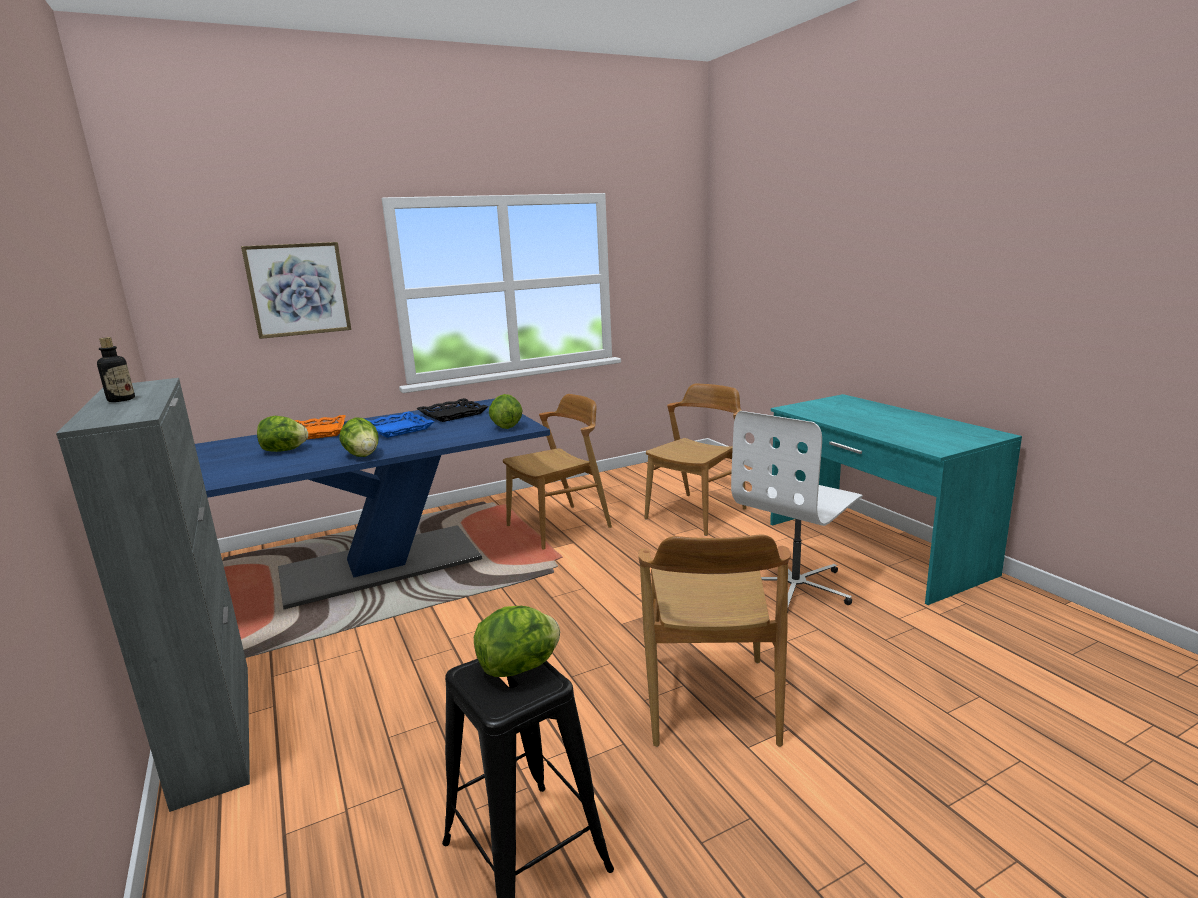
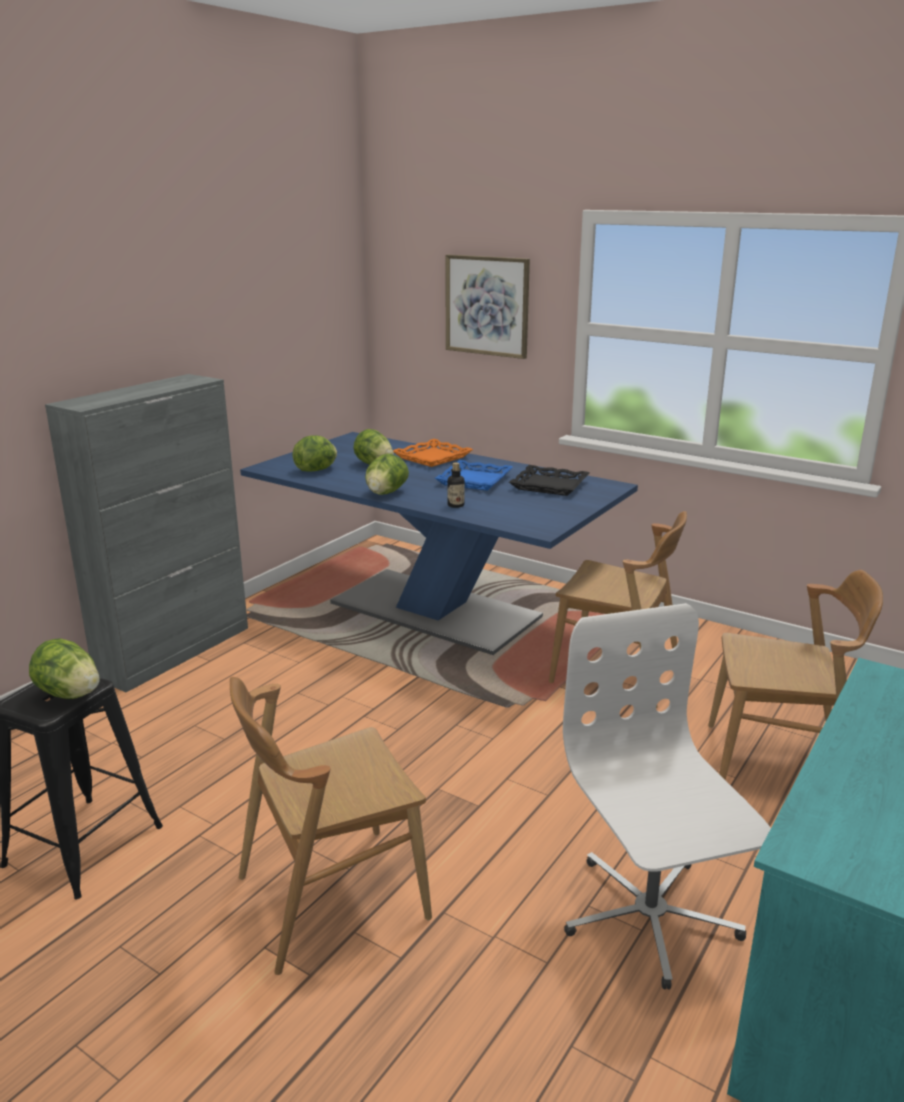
camera: 60 degrees right, 5 degrees up
(121, 400) = (138, 389): bottle -> bottle (455, 505)
(506, 427) = (533, 520): lettuce -> lettuce (316, 470)
(796, 587) = (648, 916): white office chair -> white office chair turned 60 degrees clockwise

